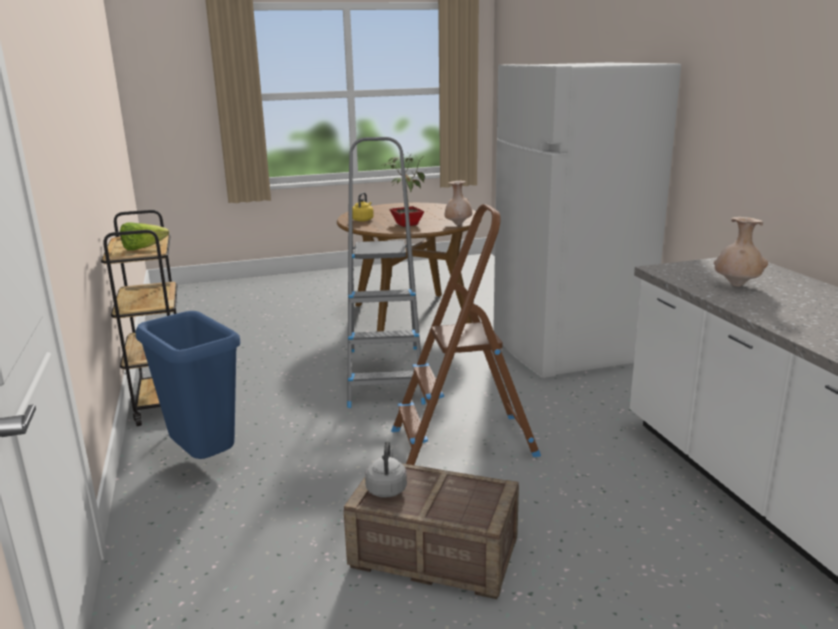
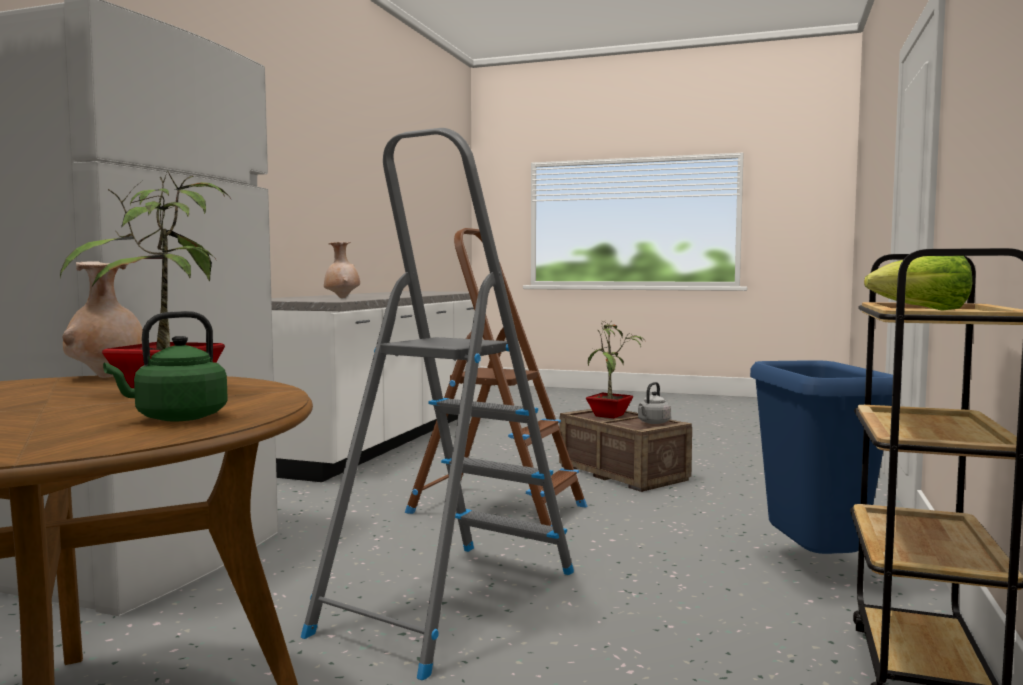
camera: 145 degrees left, 15 degrees down
(363, 220) = (176, 418): yellow kettle -> green kettle
(457, 500) = (611, 416): none -> potted plant

